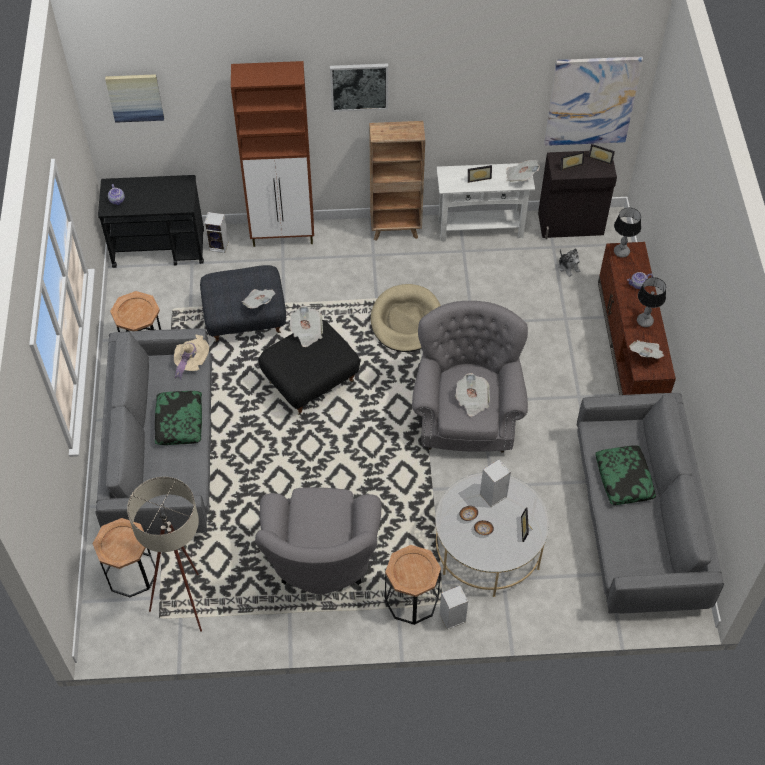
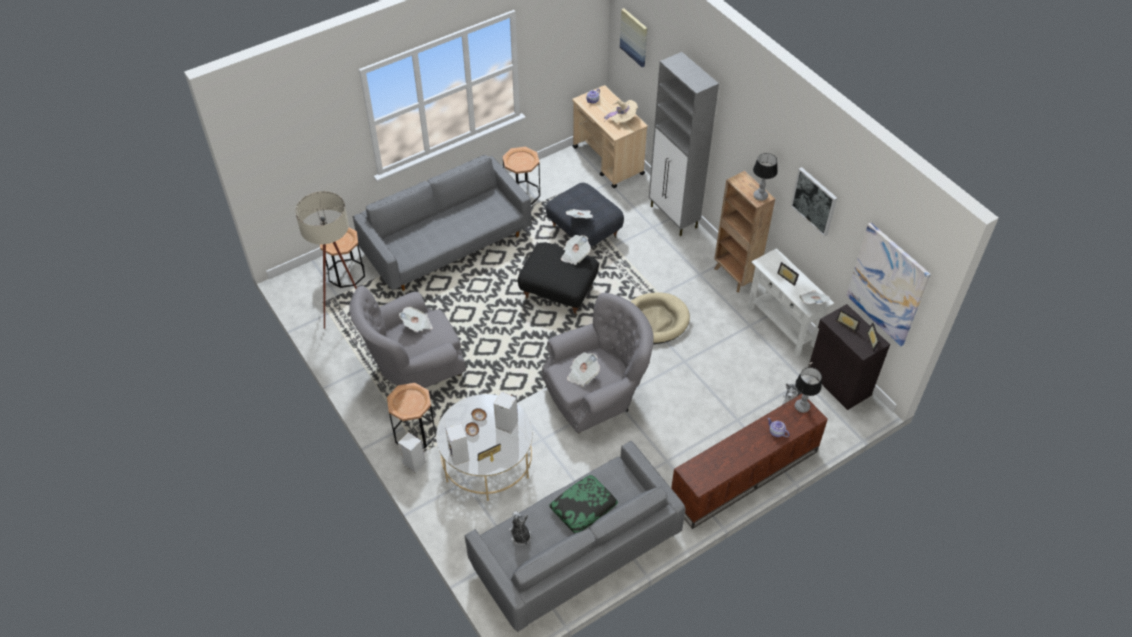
camera: 60 degrees right, 5 degrees down
(159, 248) = (608, 161): black cart -> beige cart
(179, 421) = (455, 227): pillow -> none
(191, 361) = (508, 210): beige hat -> beige hat (622, 119)
(219, 245) = (636, 189): speaker -> speaker (459, 456)
(283, 236) = (674, 217): brown cabinet -> grey cabinet
(359, 86) = (747, 135): picture -> picture (814, 201)
(627, 547) = (520, 535): none -> plush toy
(645, 321) = (741, 452): table lamp -> table lamp (760, 196)
(646, 355) = (706, 466): newspaper -> newspaper (417, 325)

